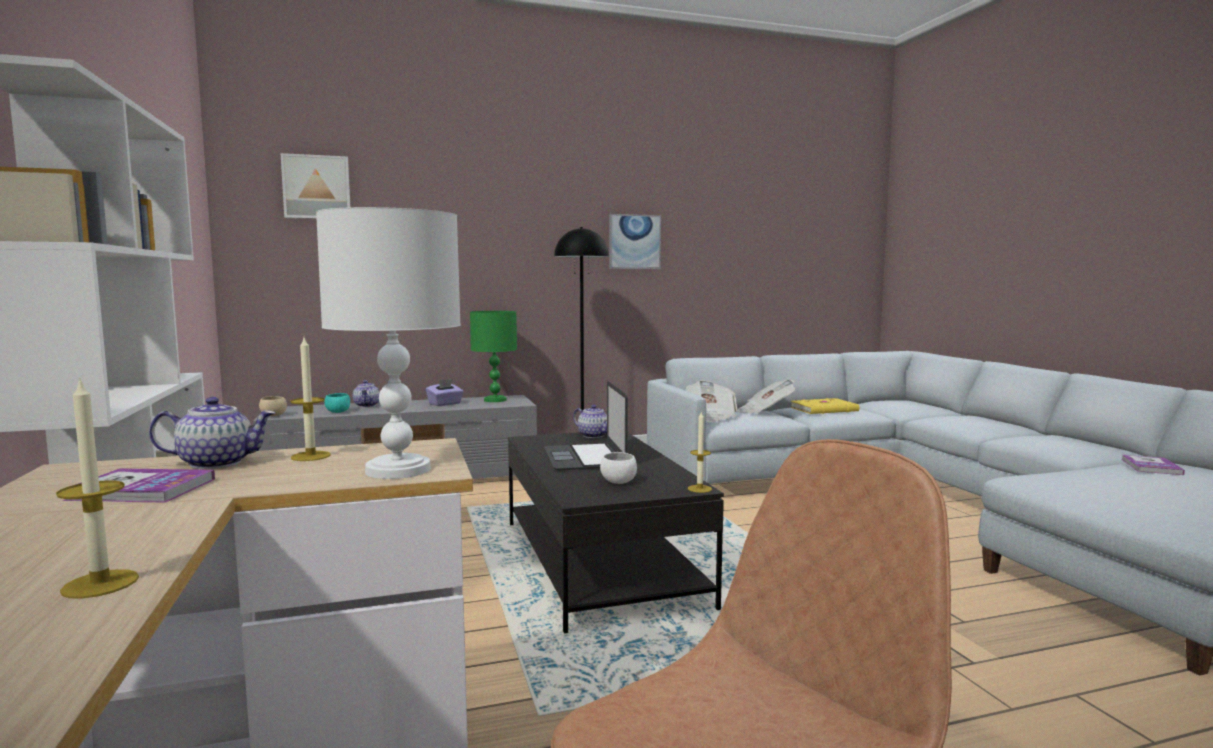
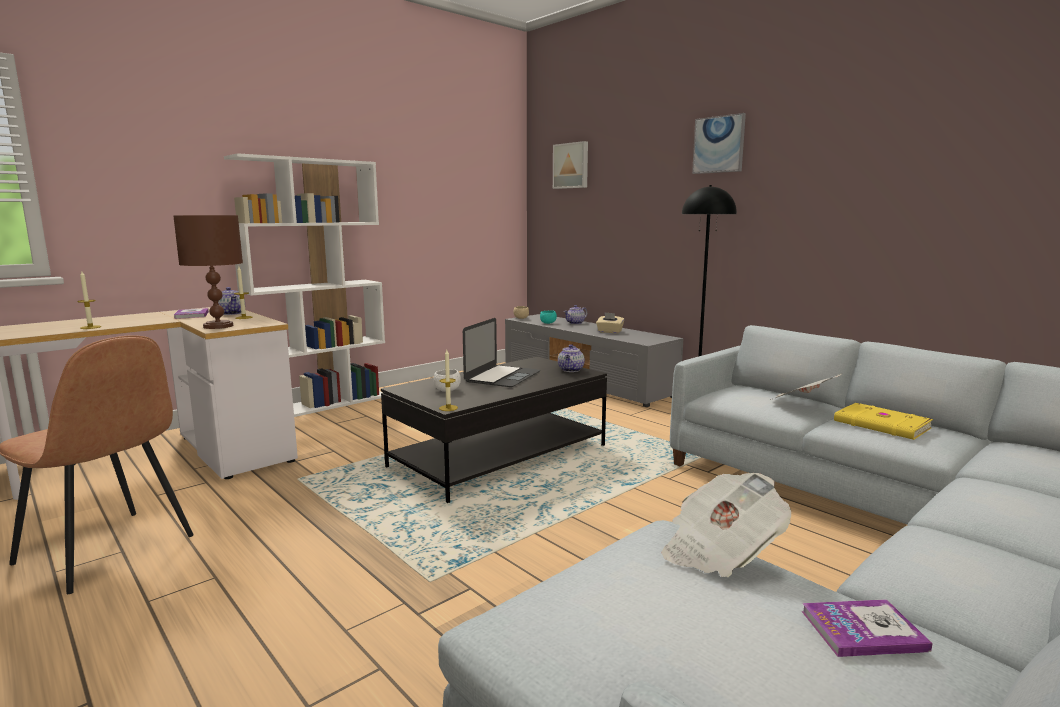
camera: 65 degrees right, 5 degrees up
(399, 469) = (219, 326): white table lamp -> brown table lamp
(445, 404) = (609, 332): purple tissue box -> beige tissue box
(494, 400) = (645, 336): green table lamp -> none
(584, 457) = (502, 376): laptop -> laptop turned 150 degrees clockwise
(634, 242) = (802, 195): picture -> picture (719, 144)
(710, 416) = (732, 390): newspaper -> newspaper (719, 551)

